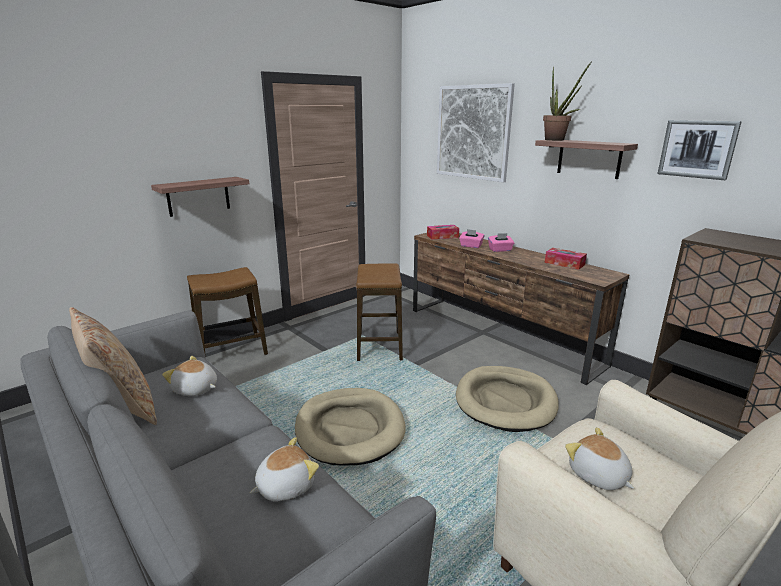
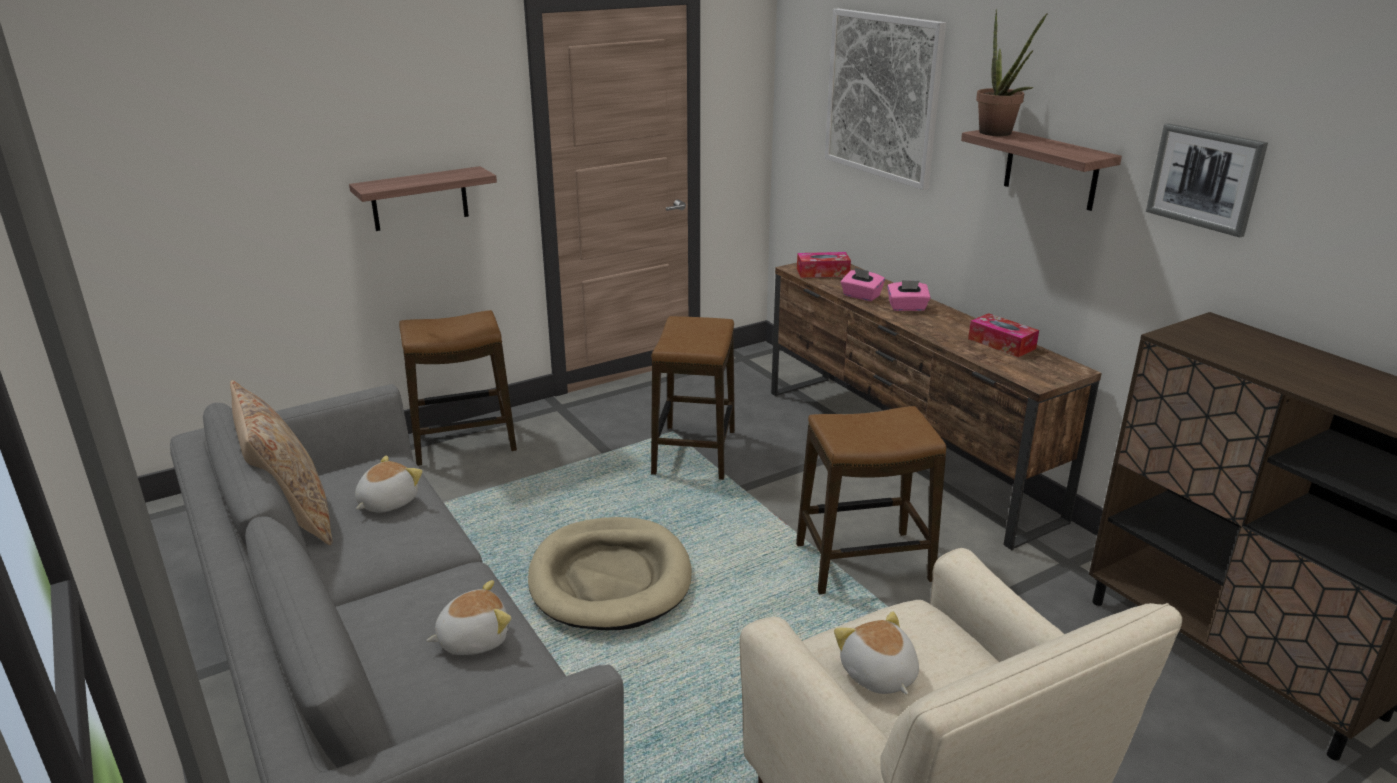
camera: 10 degrees right, 5 degrees up
(195, 389) = (387, 502): plush toy -> plush toy turned 90 degrees clockwise
(505, 401) = (864, 562): beige dog bed -> stool

